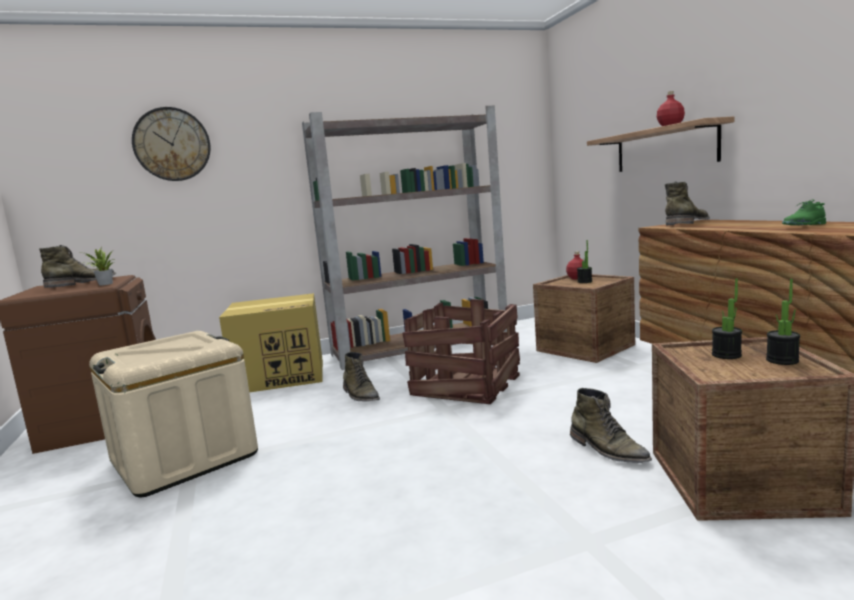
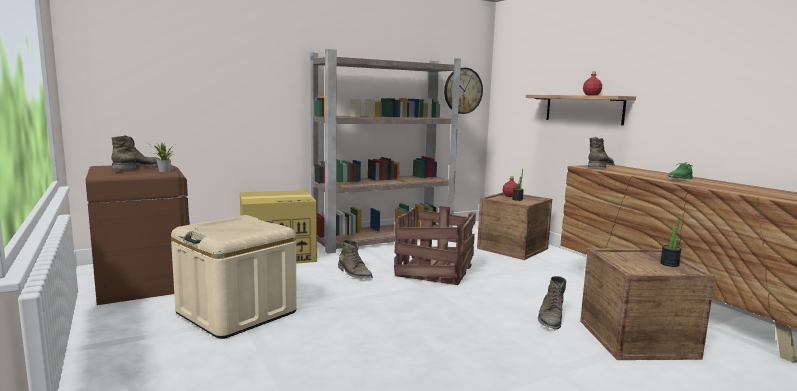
camera: 10 degrees left, 0 degrees up
(172, 144) = (205, 58): wall clock -> wall clock (463, 90)
(608, 450) = (550, 318): green boot -> green boot turned 60 degrees clockwise
(726, 355) = (636, 258): potted plant -> none

